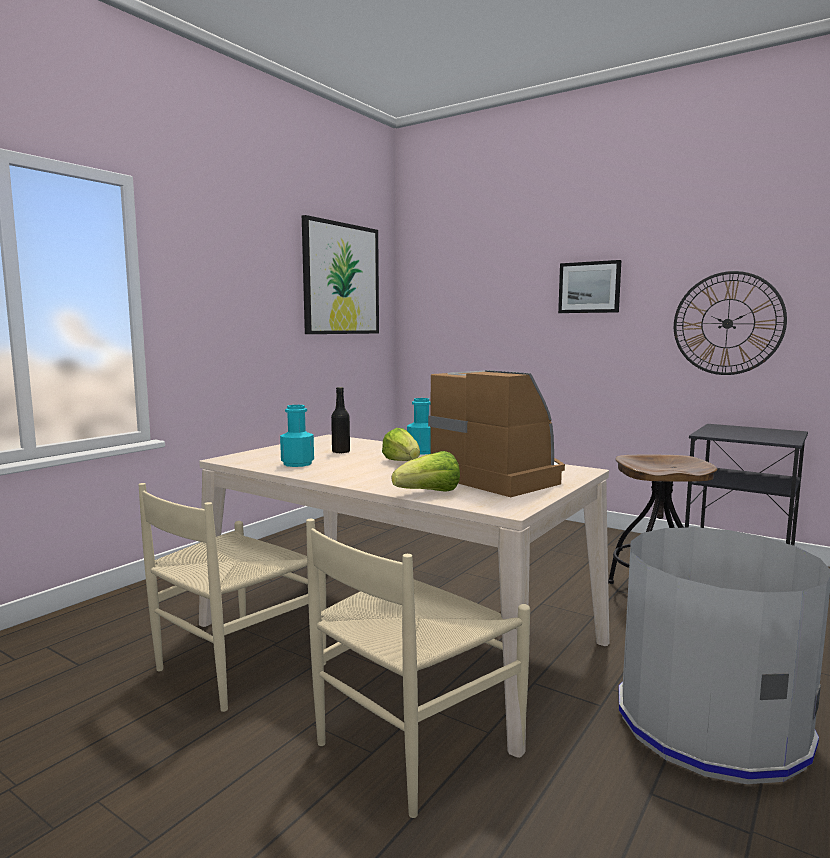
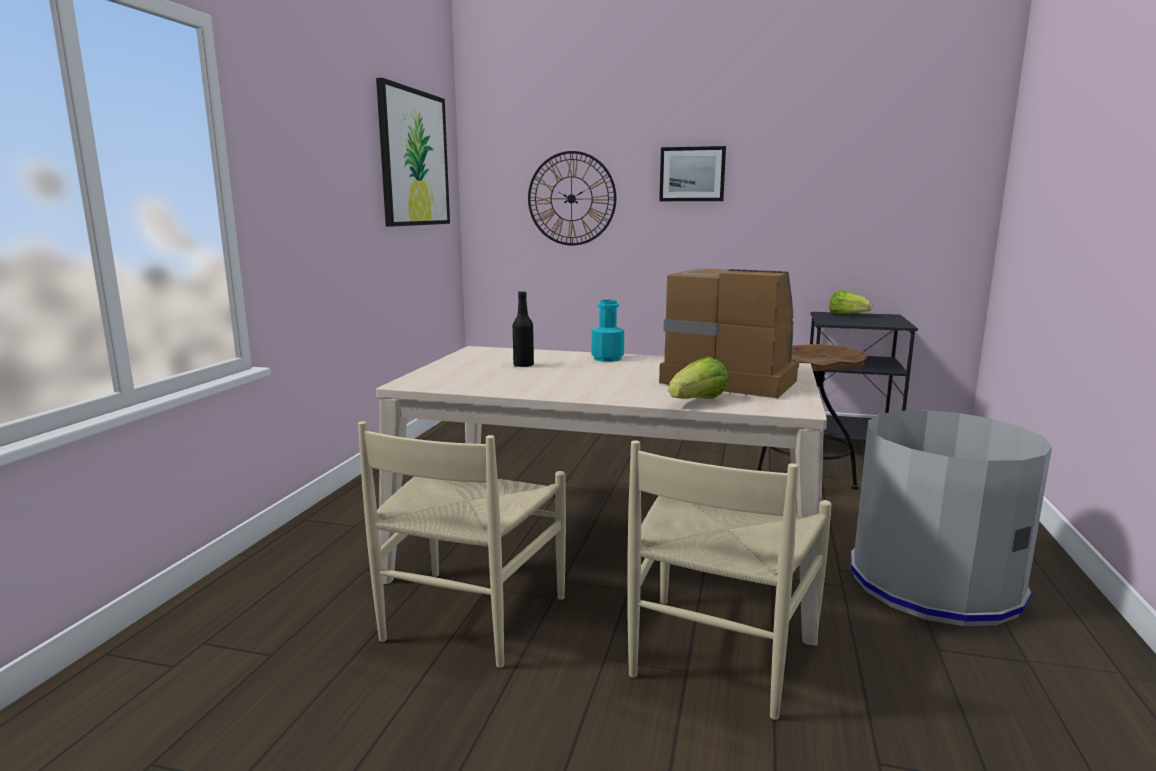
camera: 20 degrees left, 5 degrees up
(297, 464) = (502, 382): turquoise bottle -> none
(402, 462) = (611, 372): lettuce -> lettuce (847, 315)
(727, 323) = (830, 213): wall clock -> wall clock (571, 198)

